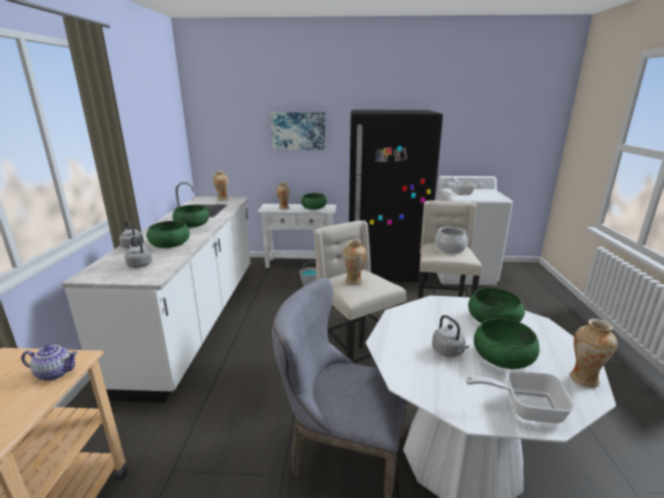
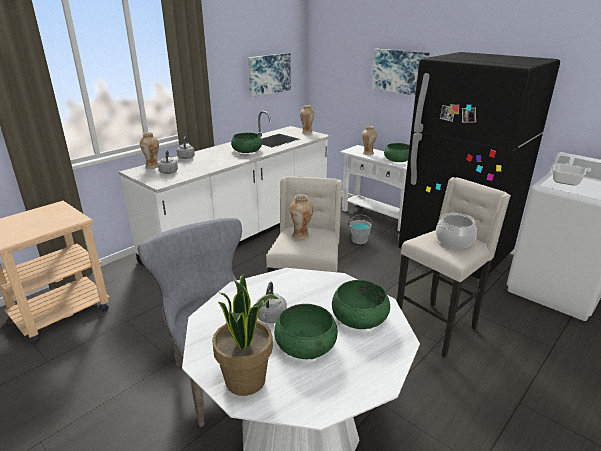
camera: 40 degrees right, 5 degrees up
(56, 373) = (61, 222): teapot -> none
(164, 144) = (269, 74): none -> picture
(170, 244) = (208, 162): green bowl -> none
(524, 407) = (246, 380): frying pan -> potted plant
(583, 379) = (336, 398): vase -> vase (152, 166)

